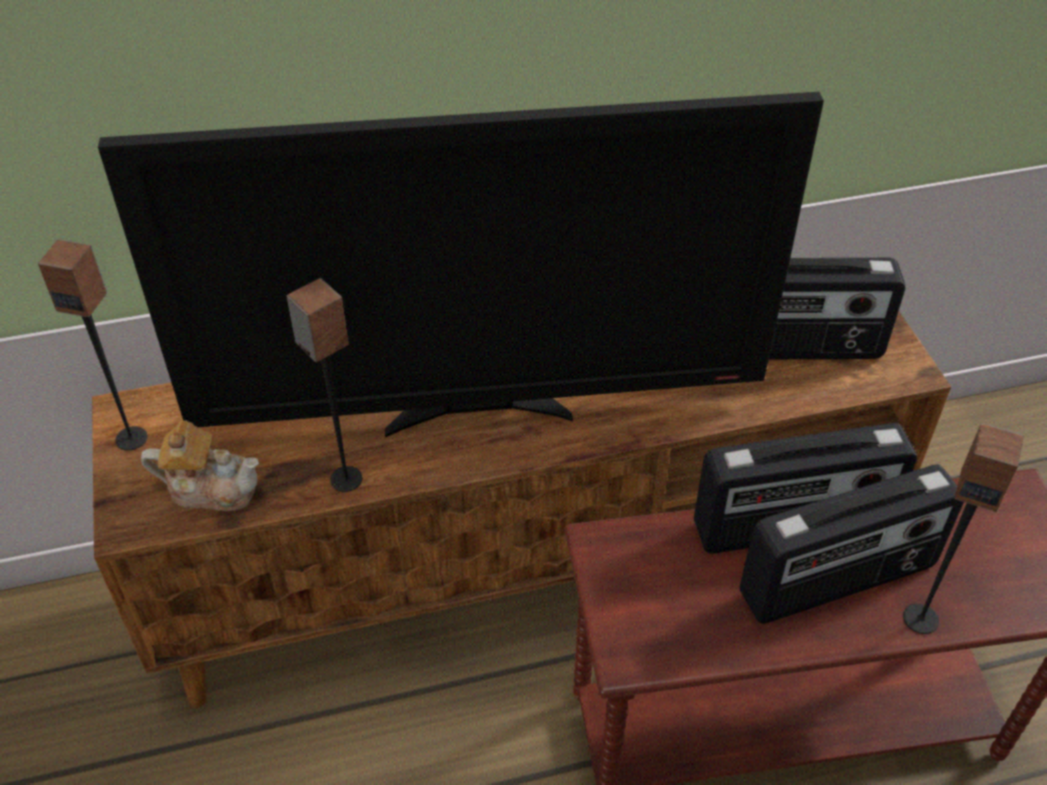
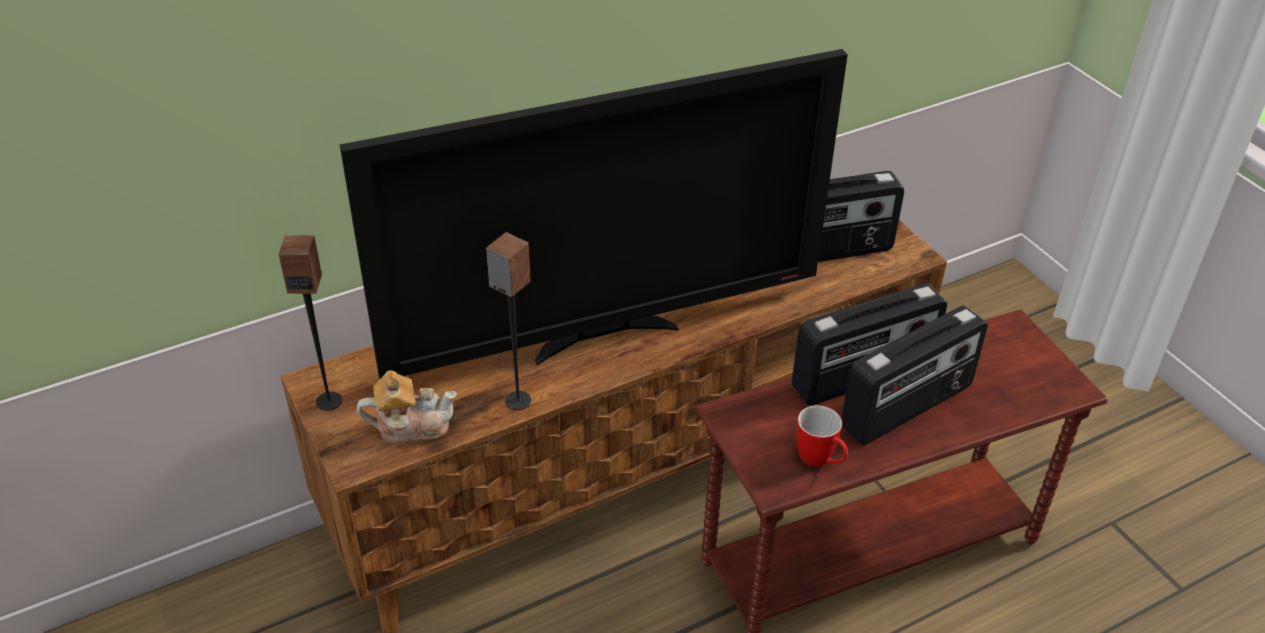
camera: 15 degrees left, 5 degrees down
(698, 635) = (820, 461): none -> mug
(921, 618) = (972, 421): speaker -> none

